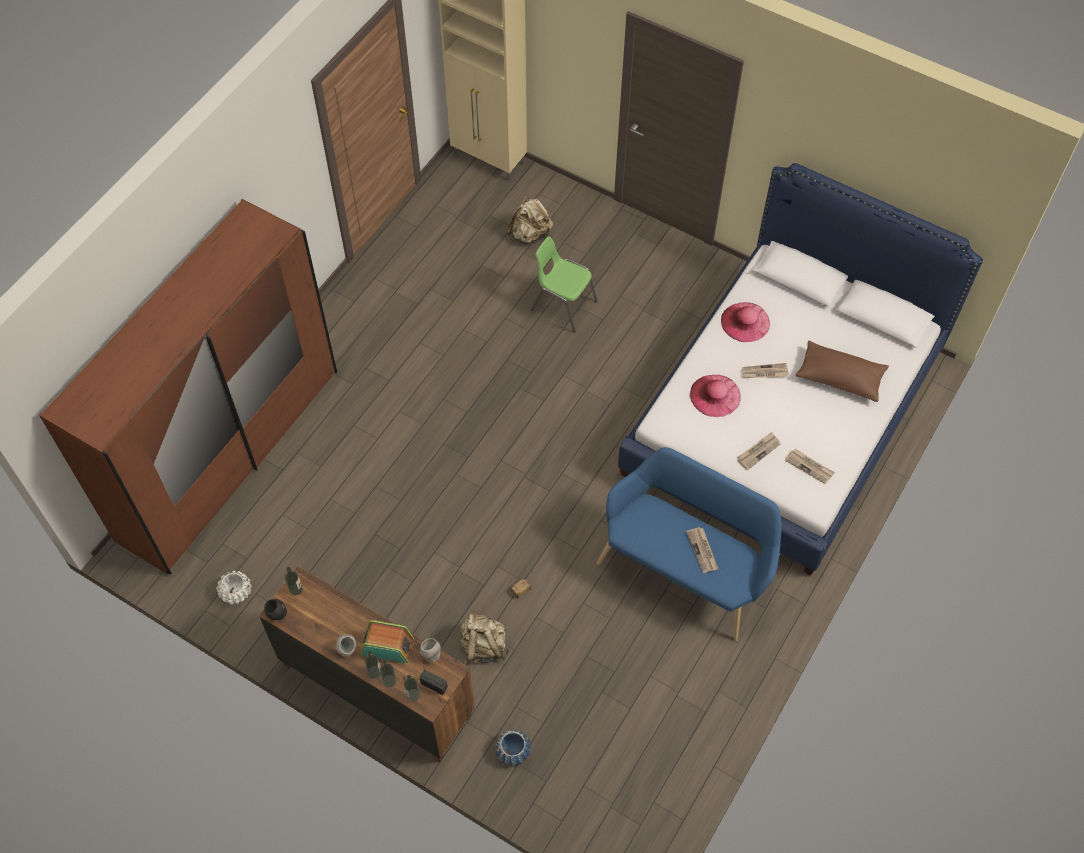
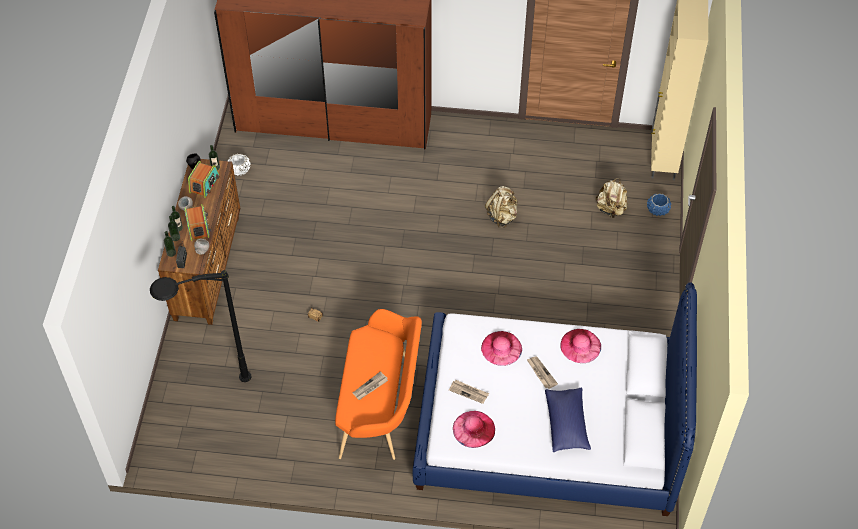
camera: 65 degrees right, 5 degrees down
(317, 613) = (204, 184): none -> radio
(483, 646) = (264, 312): beige backpack -> beige backpack (502, 216)
(513, 751) = (198, 357): blue planter -> blue planter (658, 210)
(563, 306) = (560, 252): green chair -> none
(569, 756) = (207, 389): none -> black floor lamp
(685, 569) = (381, 407): blue bench -> orange bench
(809, 466) = (473, 429): newspaper -> pink hat
(840, 377) = (566, 424): brown pillow -> blue pillow

